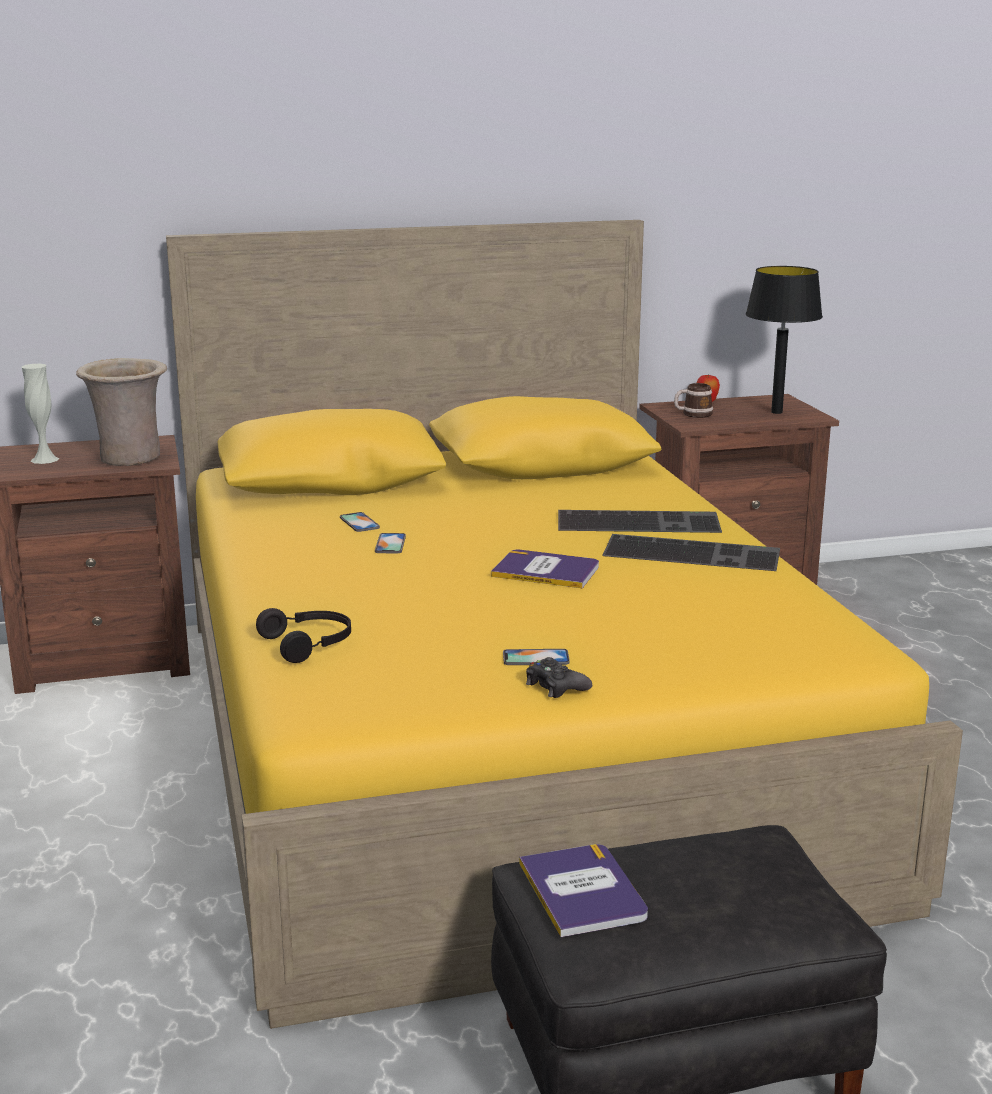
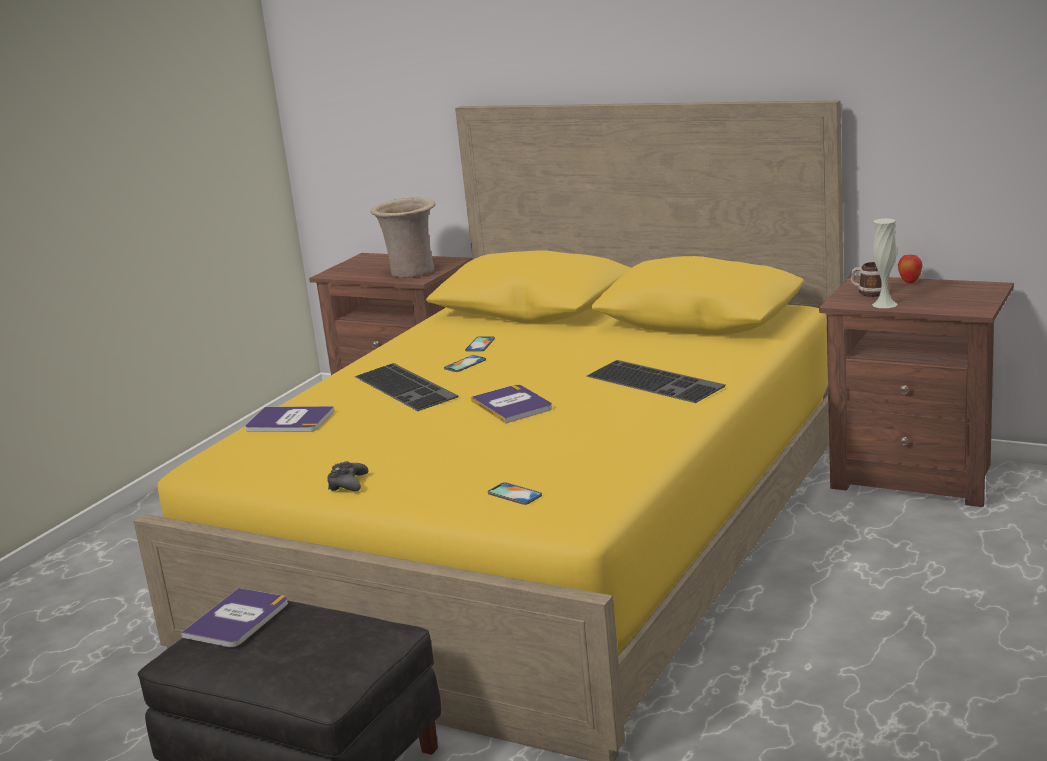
camera: 45 degrees right, 0 degrees up
(44, 459) = (369, 266): white vase -> white vase (884, 304)
(309, 644) = (289, 421): black headphones -> book
(536, 658) = (376, 463): phone -> phone (514, 494)
(693, 552) = (637, 414): keyboard -> keyboard (408, 387)
(777, 412) = (951, 301): black table lamp -> none

